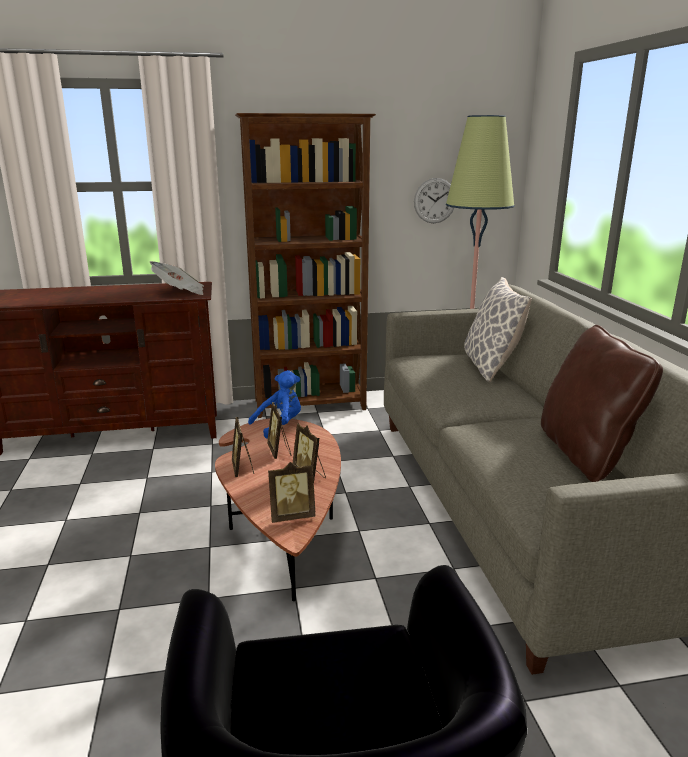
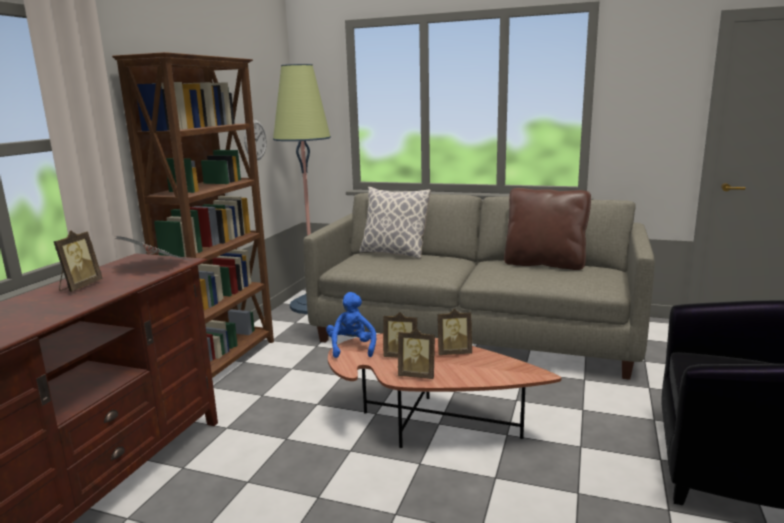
camera: 60 degrees left, 5 degrees down
(292, 516) = (510, 369): picture frame -> picture frame (80, 287)

